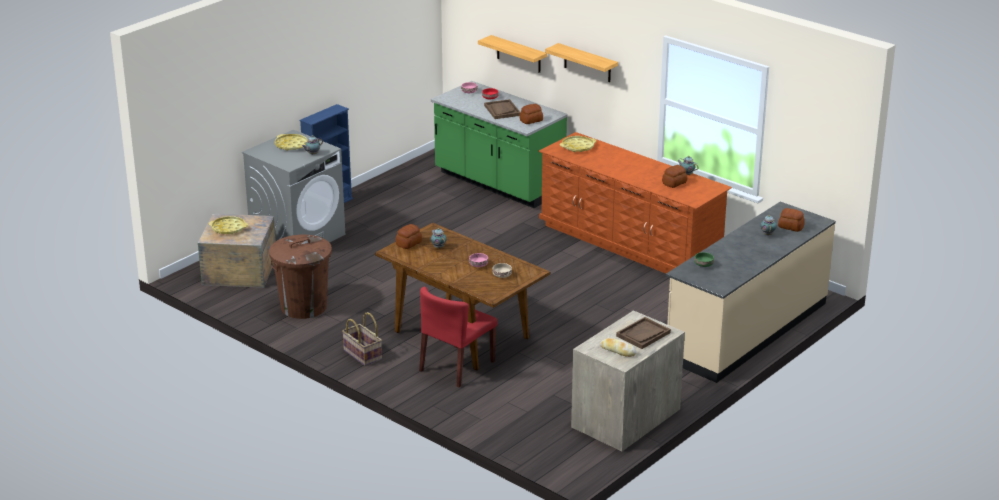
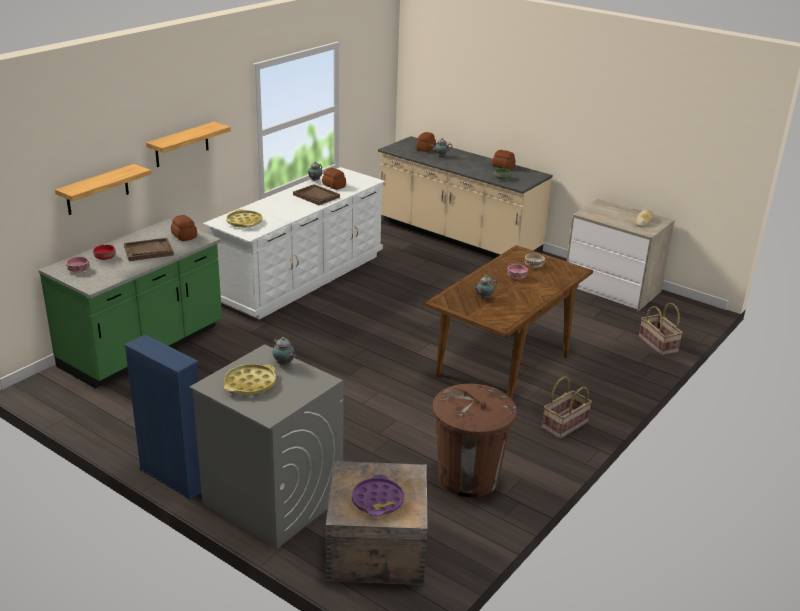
camera: 95 degrees left, 0 degrees up
(228, 228) = (377, 500): yellow tray -> purple tray
(409, 243) = (480, 314): bread -> bread (503, 166)
(457, 366) = (565, 366): red chair -> none
(496, 426) = (658, 345): none -> basket
(629, 242) = (301, 278): brown dresser -> white dresser
(643, 334) = (611, 212): brown tray -> brown tray (316, 196)

